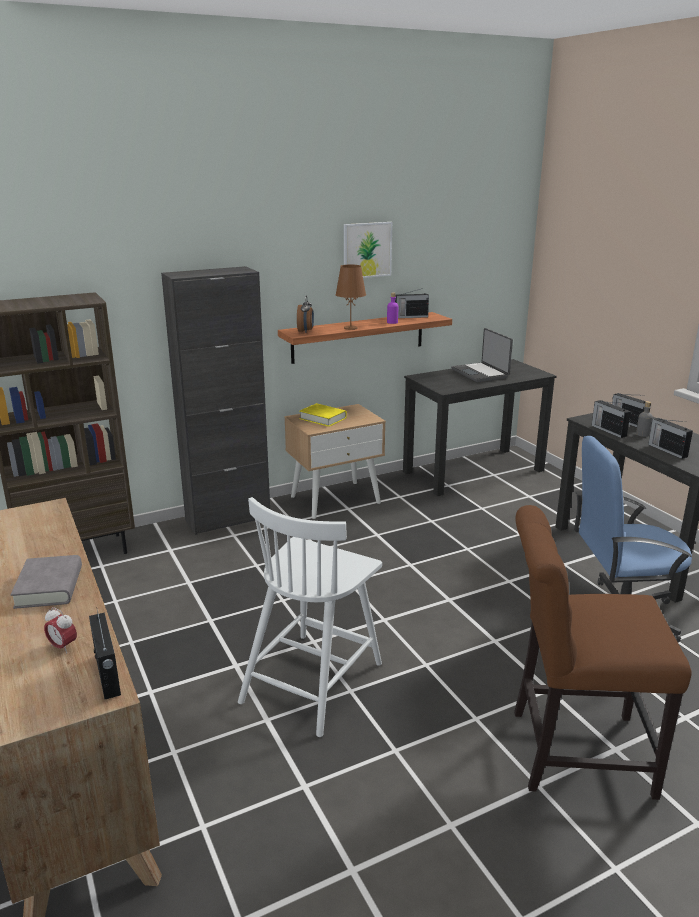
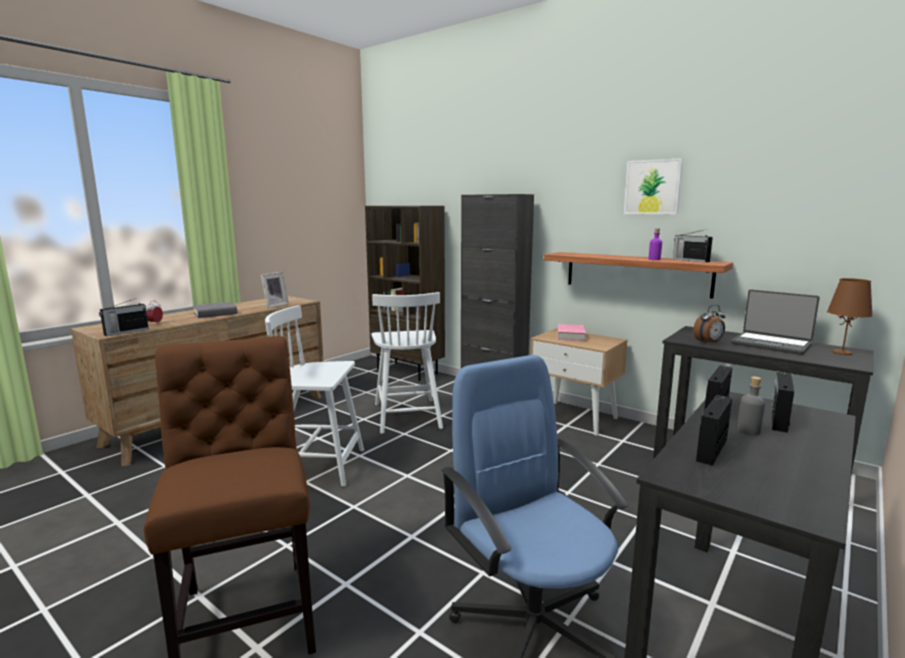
camera: 65 degrees right, 10 degrees down
(50, 533) = (274, 305): none -> picture frame
(232, 587) = (407, 415): none -> white chair
(305, 331) = (568, 254): alarm clock -> alarm clock (709, 343)
(323, 418) = (571, 336): yellow book -> pink book
(350, 328) = (605, 256): brown table lamp -> brown table lamp (842, 352)
(480, 373) = (771, 344): laptop -> laptop turned 90 degrees counterclockwise

